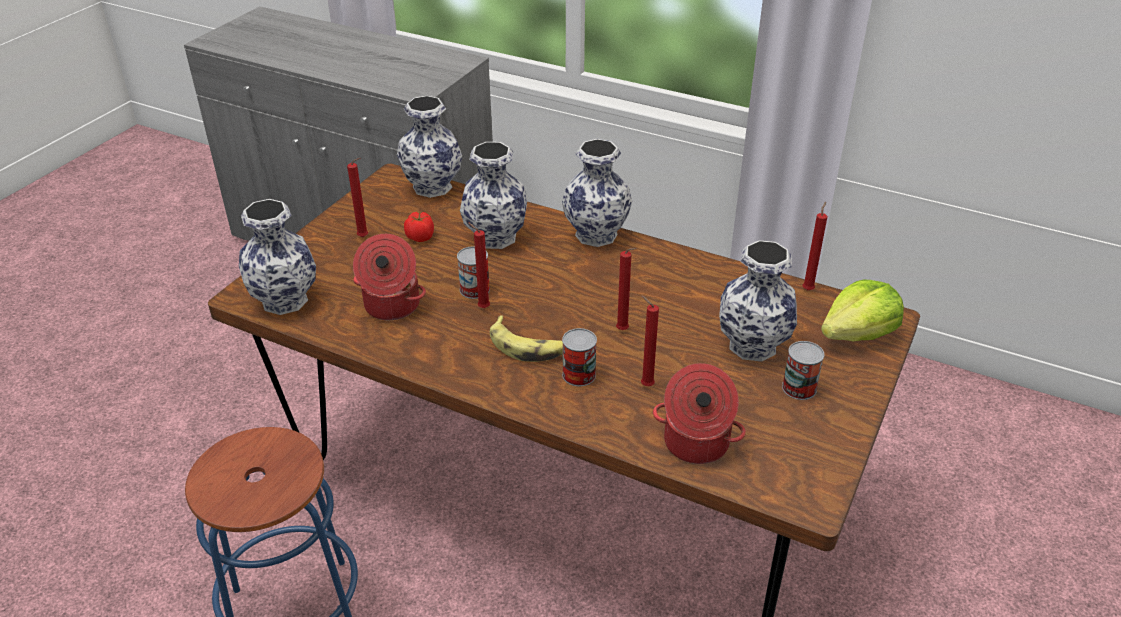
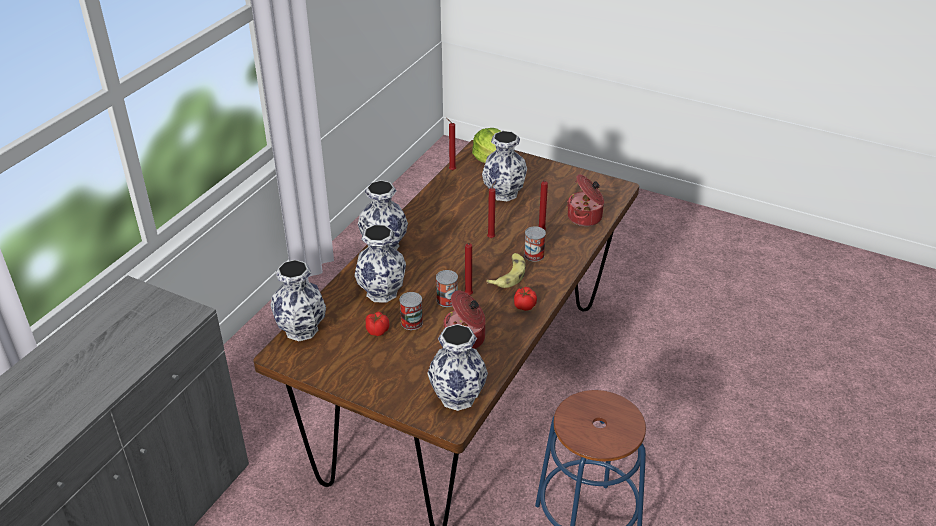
camera: 90 degrees left, 0 degrees up
(364, 237) = (374, 362): red candle -> none
(452, 360) = (524, 306): none -> tomato
(799, 388) = (538, 182): can -> can (411, 322)

